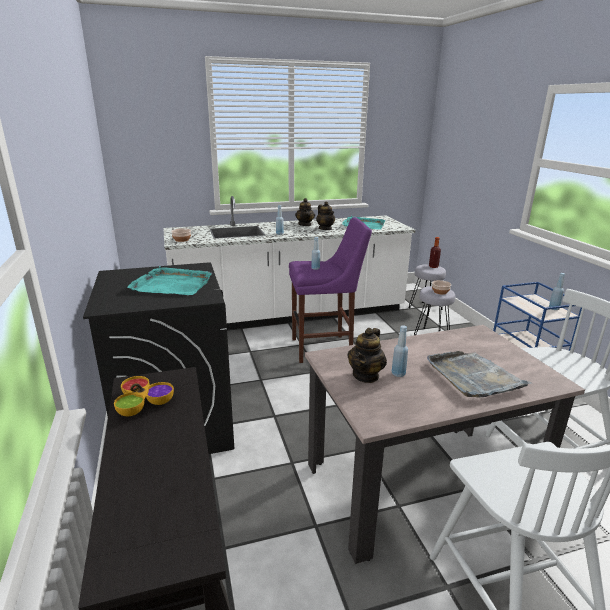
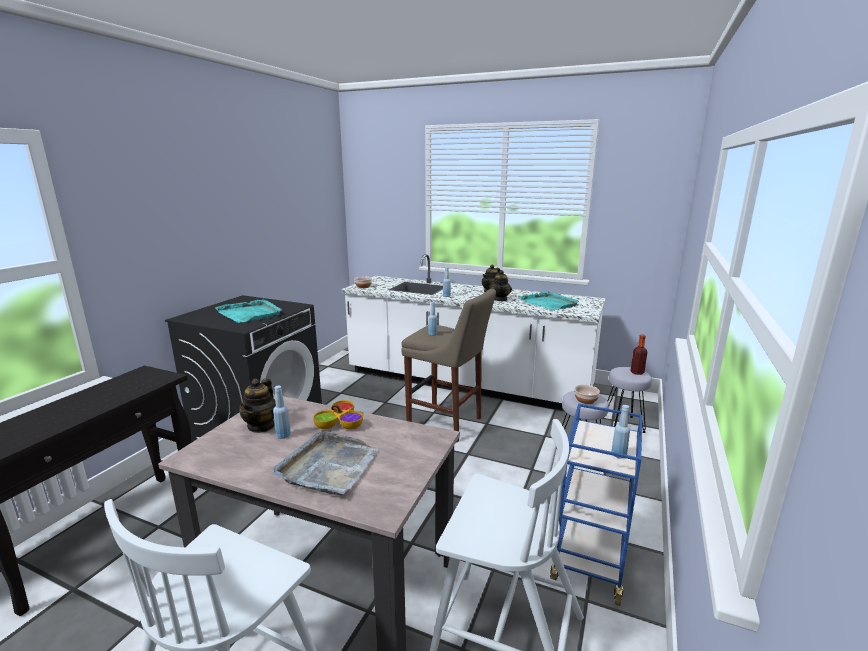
camera: 40 degrees right, 5 degrees down
(143, 402) = (121, 383): bowl -> bowl (340, 423)
(325, 348) = (447, 423): purple stool -> beige stool
(366, 375) = (261, 426): teapot -> teapot turned 60 degrees counterclockwise

